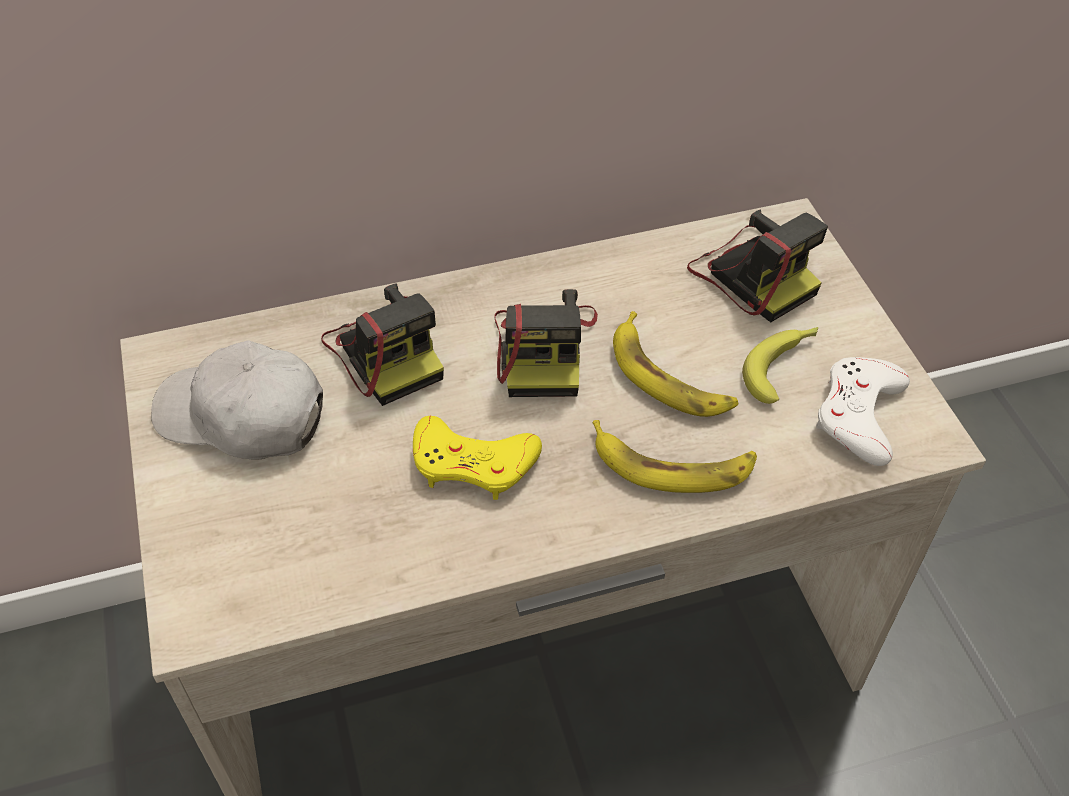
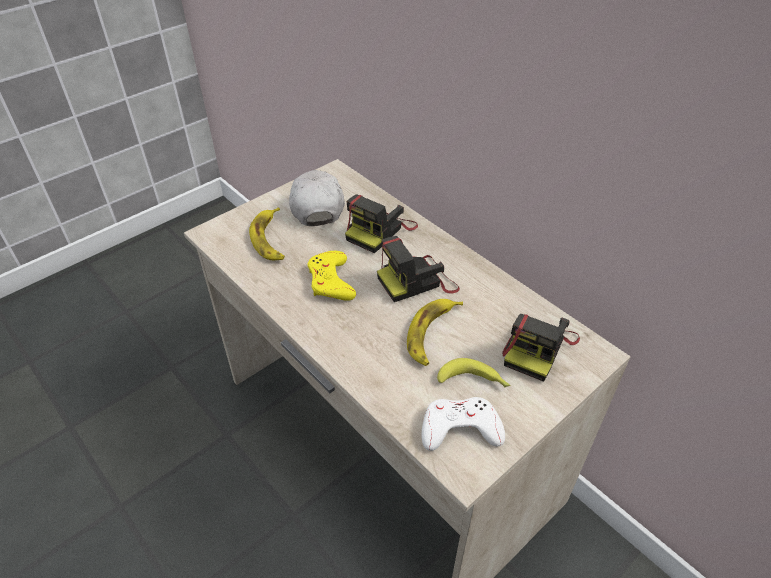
camera: 65 degrees right, 5 degrees down
(672, 465) = (372, 353): banana -> banana (270, 239)

